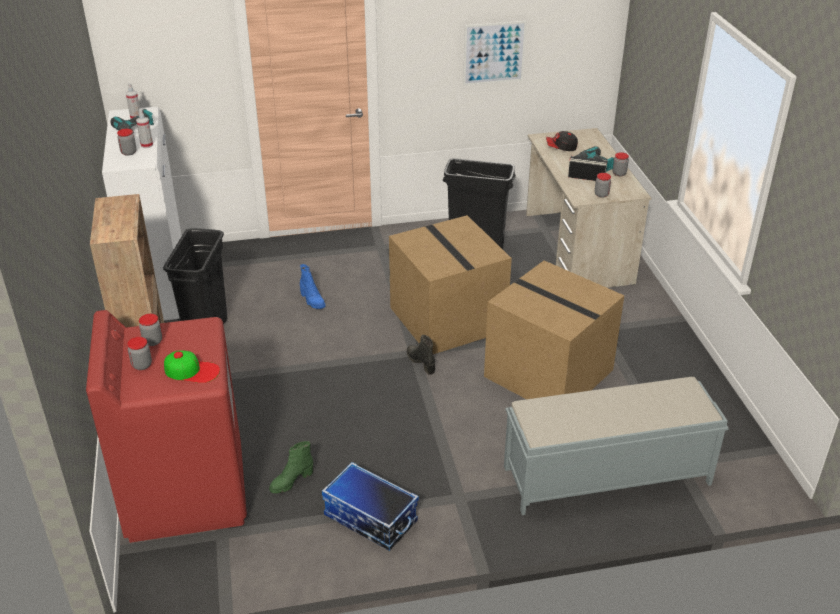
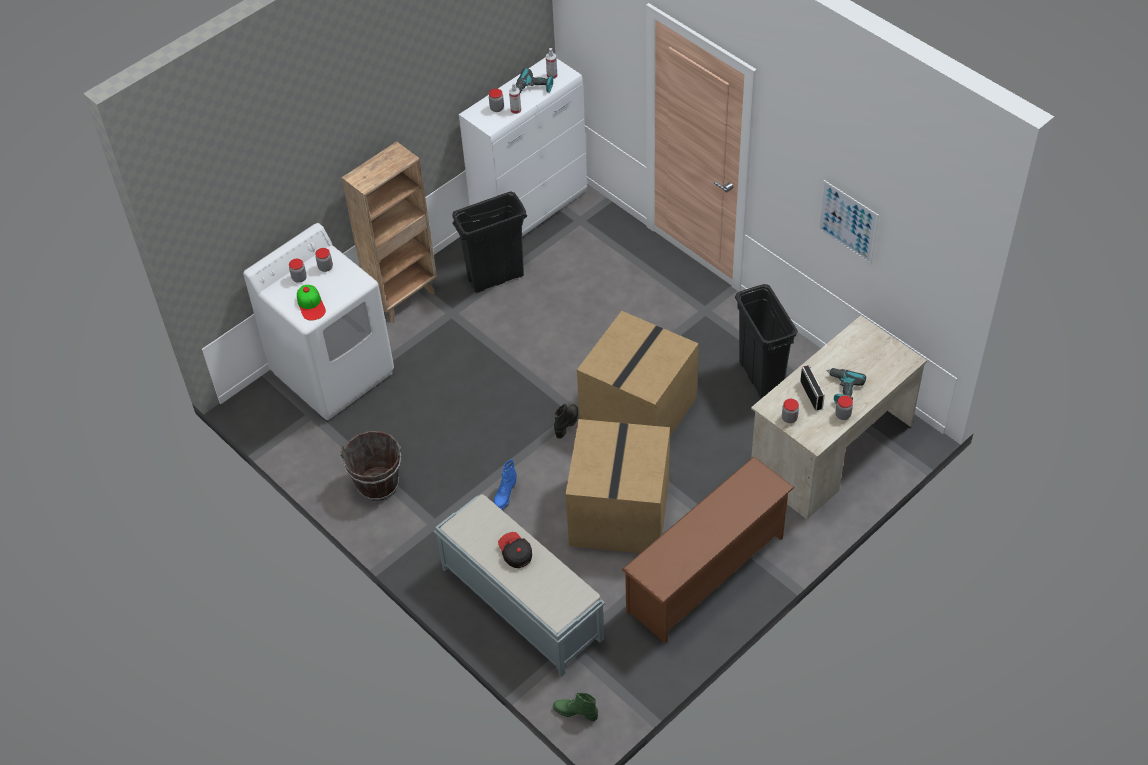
camera: 60 degrees right, 15 degrees up
(185, 491) = (333, 372): red washing machine -> white washing machine
(291, 481) = (382, 421): green boot -> green boot (575, 712)
(312, 301) = (589, 312): blue boot -> blue boot (505, 495)
(369, 519) = (378, 484): storage box -> brown bucket
(561, 147) = (856, 351): cap -> cap (515, 554)
(654, 354) = (707, 575): none -> brown shoe rack

